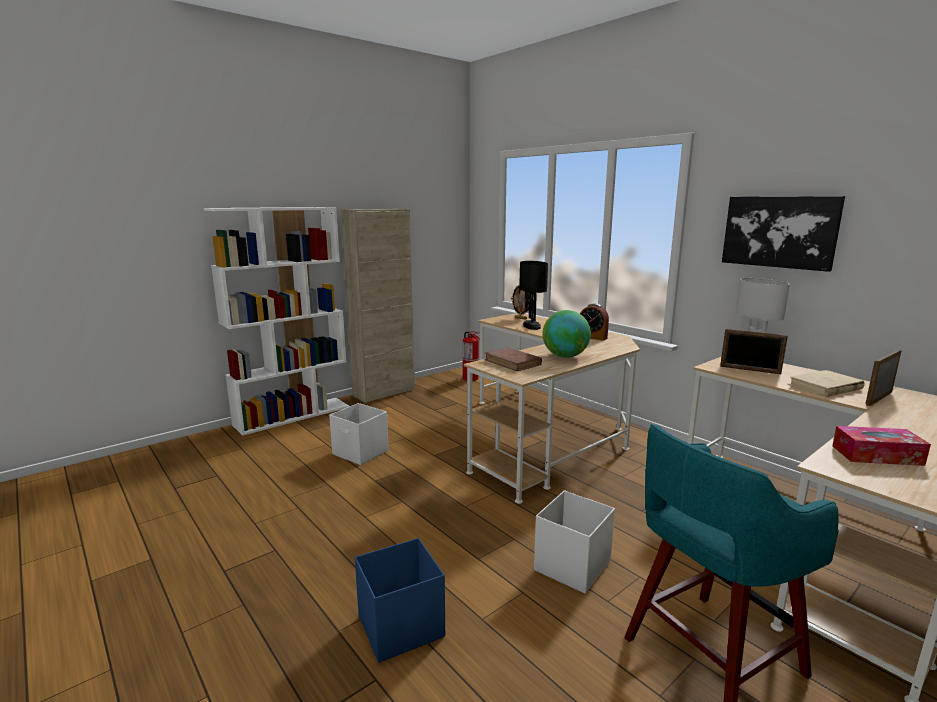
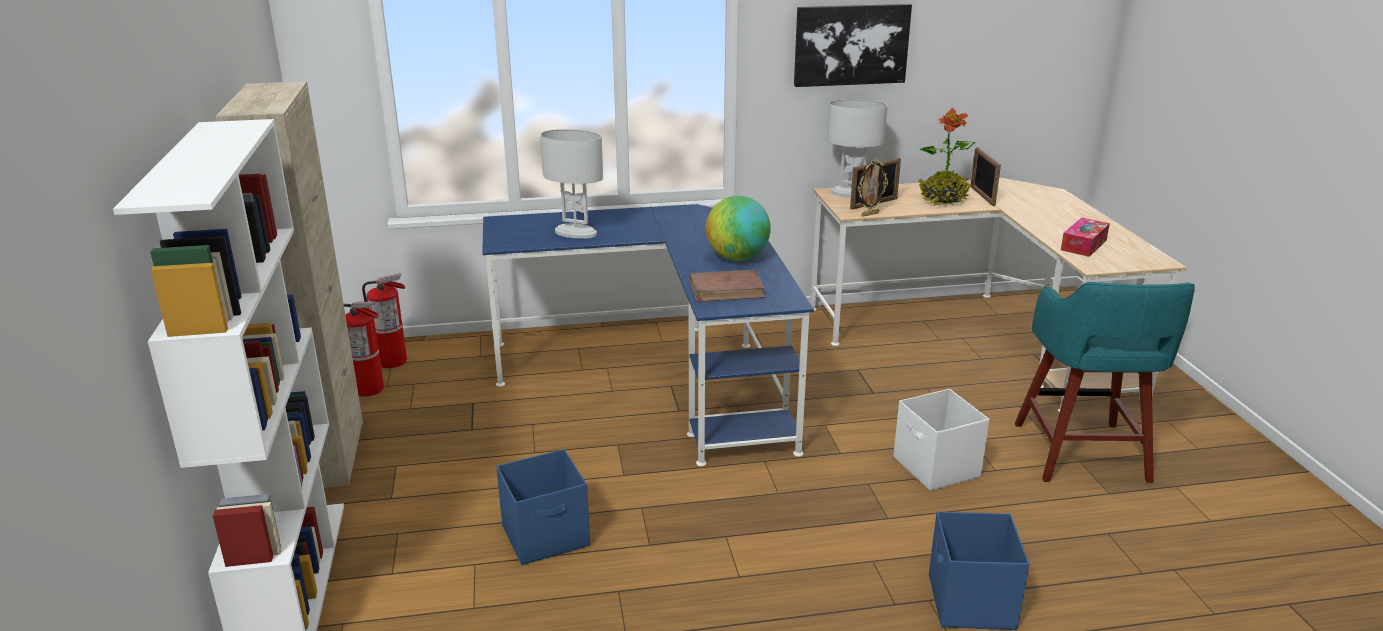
camera: 60 degrees left, 10 degrees up
(360, 453) = (547, 536): white storage box -> blue storage box
(442, 382) = (368, 389): none -> fire extinguisher
(521, 318) = (521, 226): picture frame -> picture frame (869, 214)
(532, 326) = (576, 233): black table lamp -> white table lamp
(547, 435) = (661, 376): beige desk -> blue desk
(592, 337) = (678, 221): alarm clock -> none
(824, 387) = (943, 200): beige book -> potted plant

